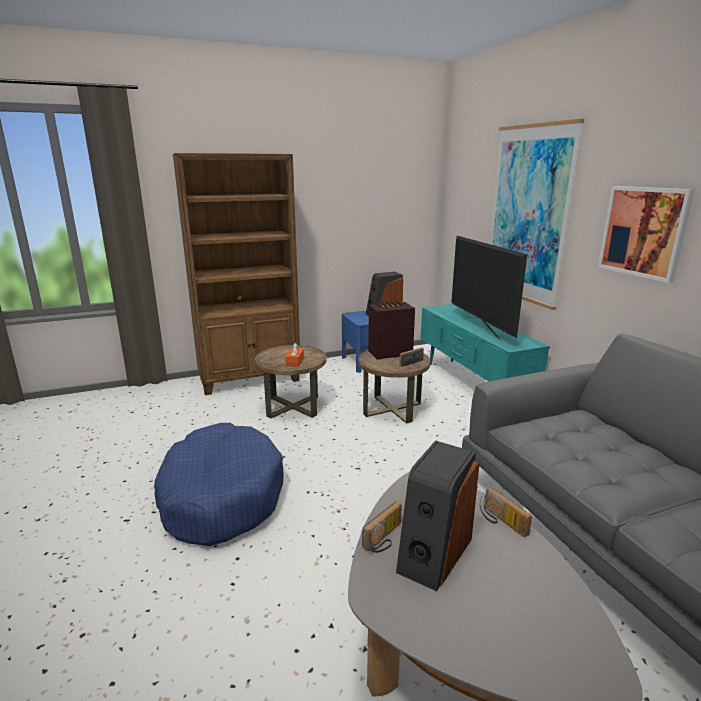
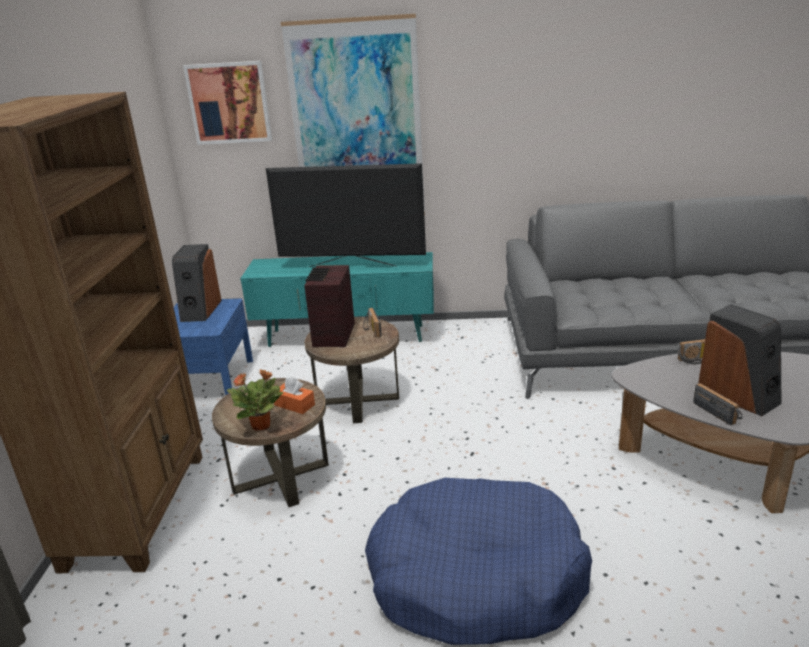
camera: 65 degrees left, 5 degrees up
(269, 359) = (262, 425): none -> potted plant
(643, 232) = (510, 116): picture -> picture (229, 103)

